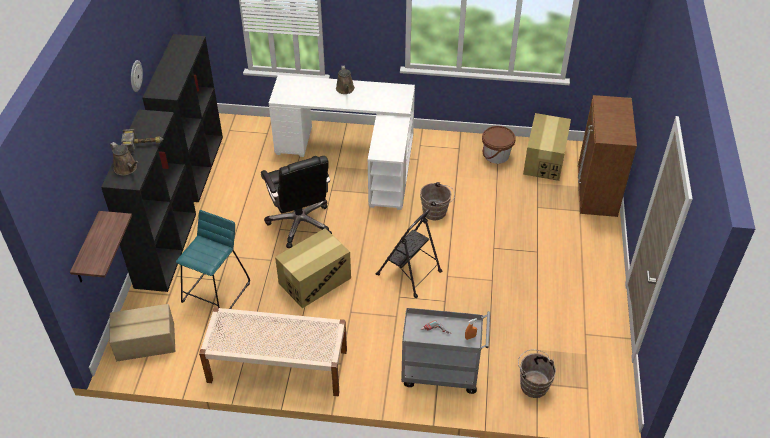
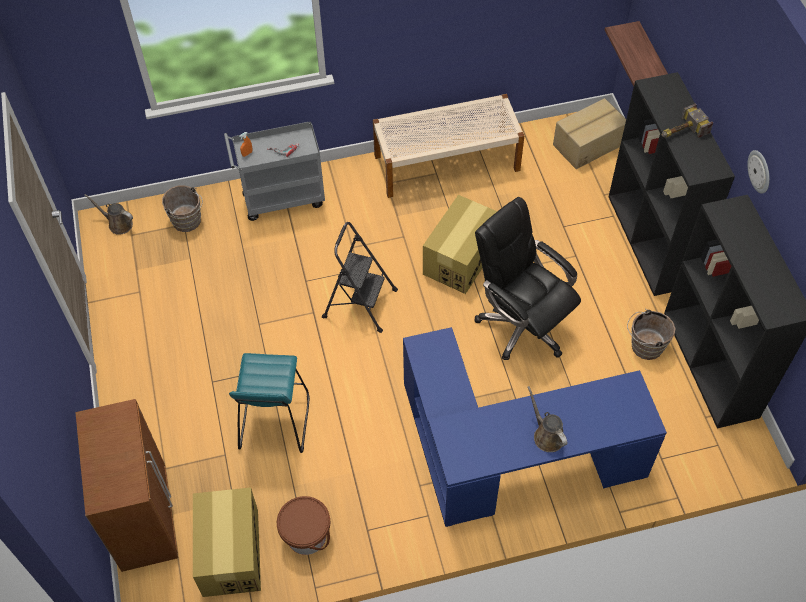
camera: 160 degrees right, 10 degrees up
(127, 168) = (671, 98): brown watering can -> brown watering can (118, 224)
(216, 292) = (557, 212): turquoise stool -> turquoise stool (274, 422)
(356, 156) = (509, 459): white desk -> blue desk
(436, 212) = (358, 399): brown bucket -> brown bucket (644, 346)

